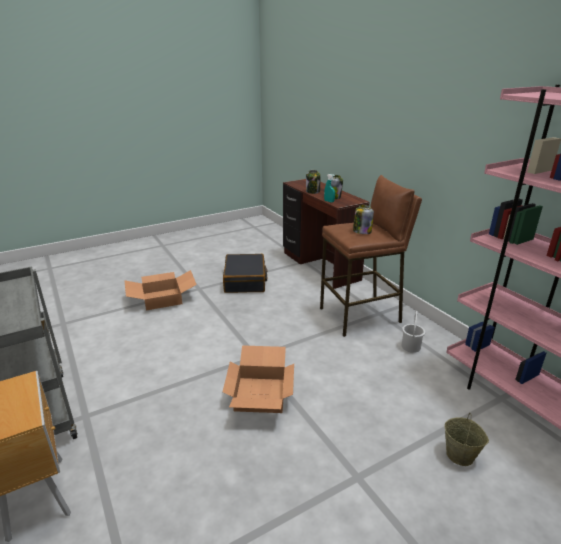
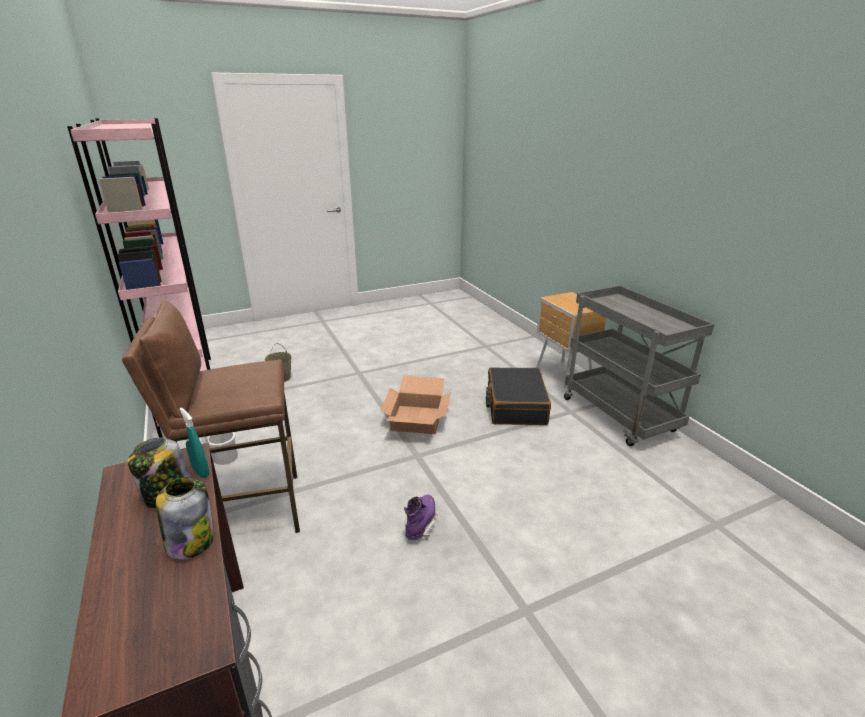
camera: 175 degrees left, 0 degrees up
(163, 298) = (588, 580): cardboard box -> none
(245, 281) = (423, 636): black suitcase -> black suitcase (515, 405)
(249, 314) = (420, 524): none -> purple boot
(361, 231) = (236, 378): jar -> none

